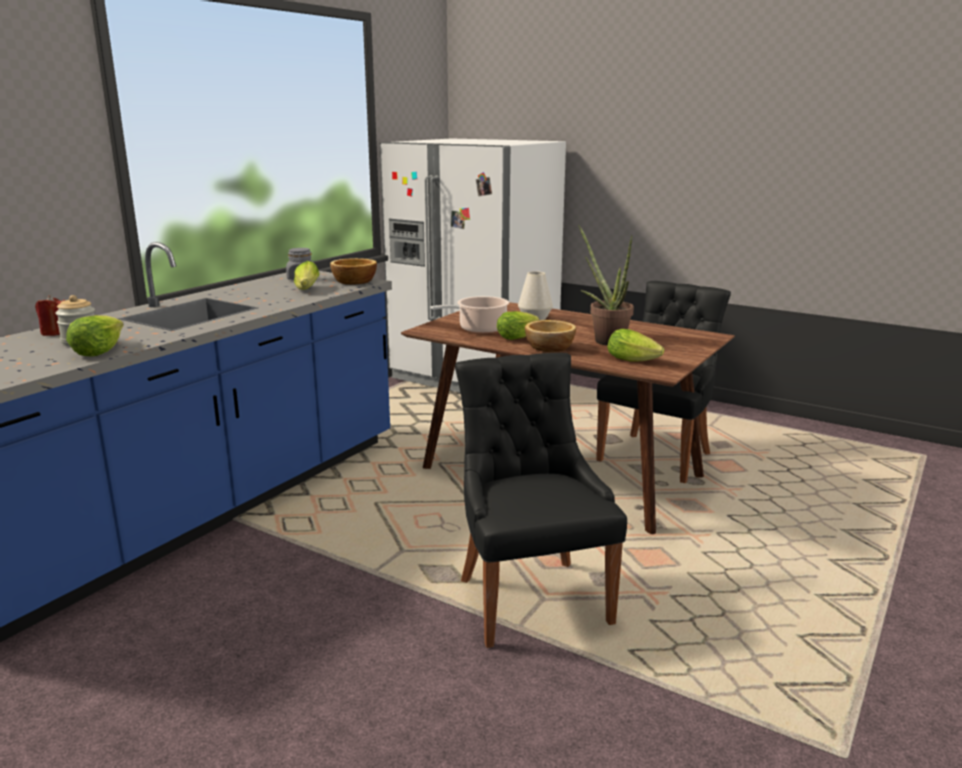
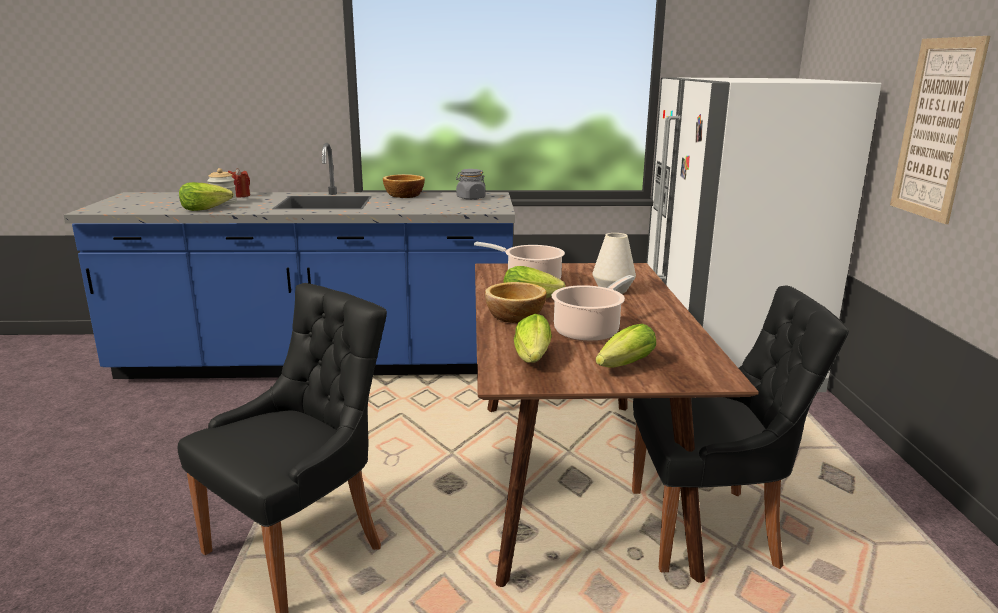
camera: 55 degrees right, 0 degrees up
(306, 290) = (437, 205): lettuce -> lettuce (622, 367)
(353, 282) = (487, 208): bowl -> bowl (403, 195)
(605, 340) = (589, 331): potted plant -> cooking pot
(626, 170) = (936, 129): none -> picture

